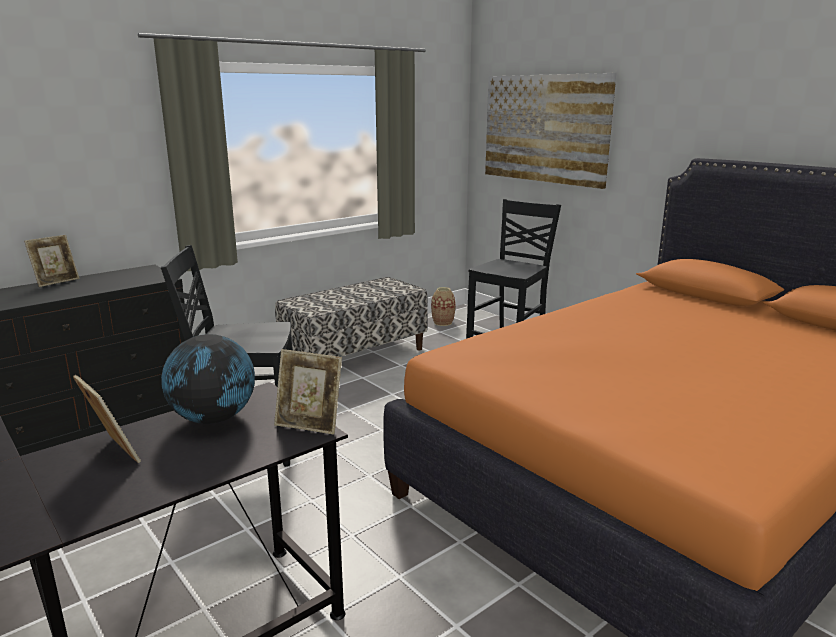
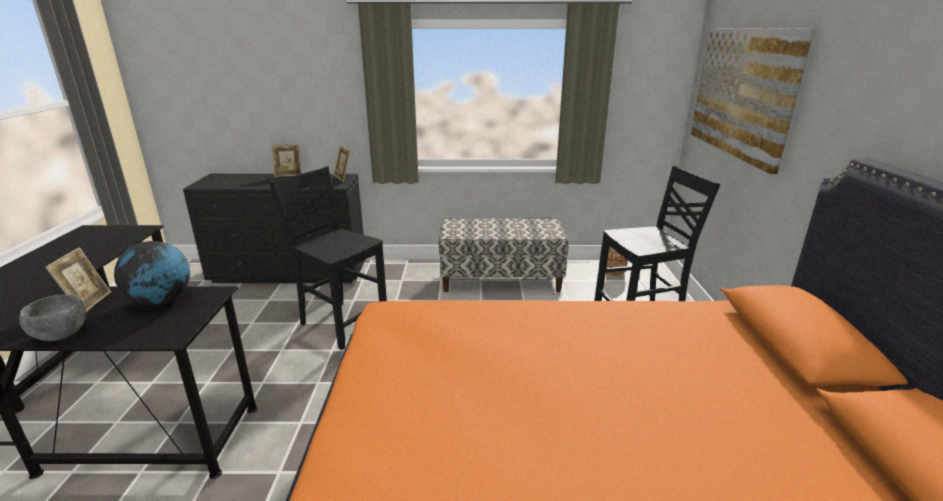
camera: 40 degrees right, 5 degrees up
(166, 483) = (61, 335): none -> grey bowl
(309, 424) = (183, 330): picture frame -> picture frame (343, 178)

